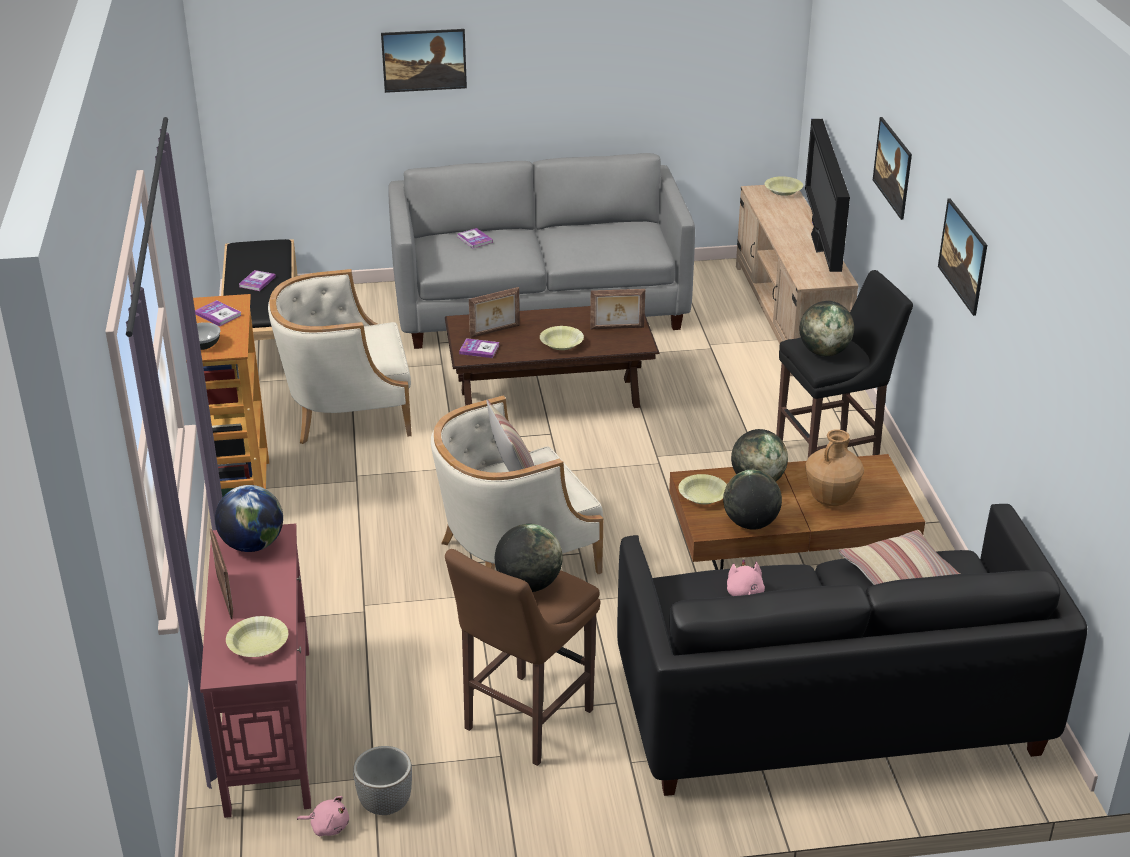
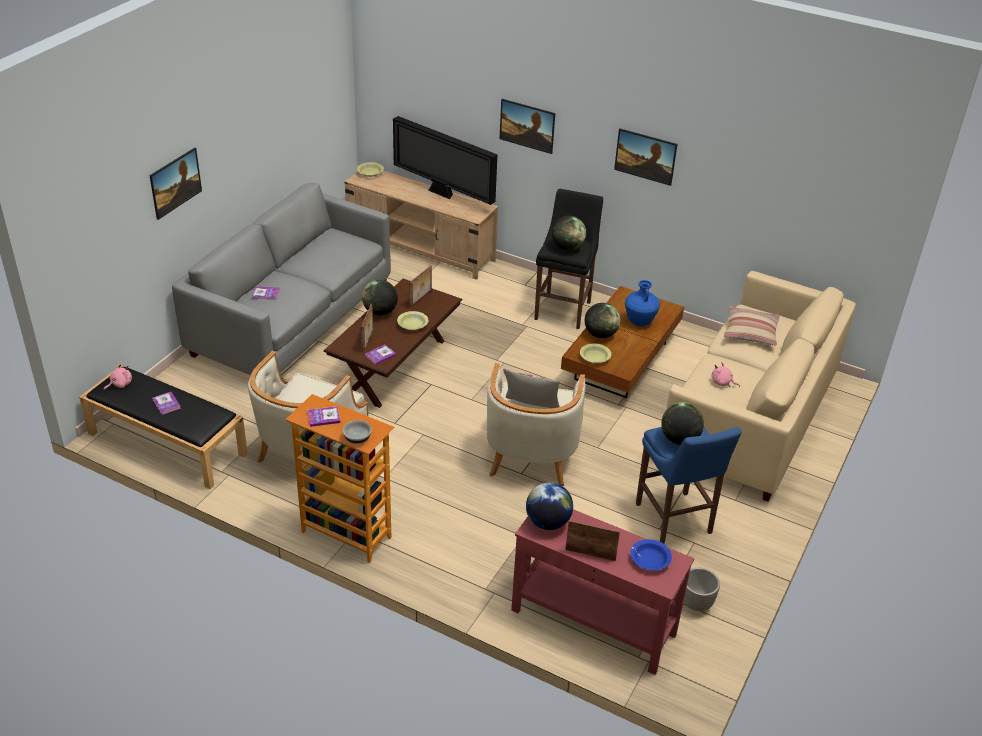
camera: 55 degrees left, 5 degrees up
(258, 645) = (650, 559): yellow bowl -> blue bowl
(328, 826) = (696, 634): pink plush toy -> pink plush toy (120, 384)
(524, 722) = (674, 521): brown stool -> blue stool
(750, 523) = (633, 355): globe -> globe (380, 312)
(828, 708) = (750, 418): black sofa -> beige sofa
(831, 499) = (639, 322): brown vase -> blue vase

